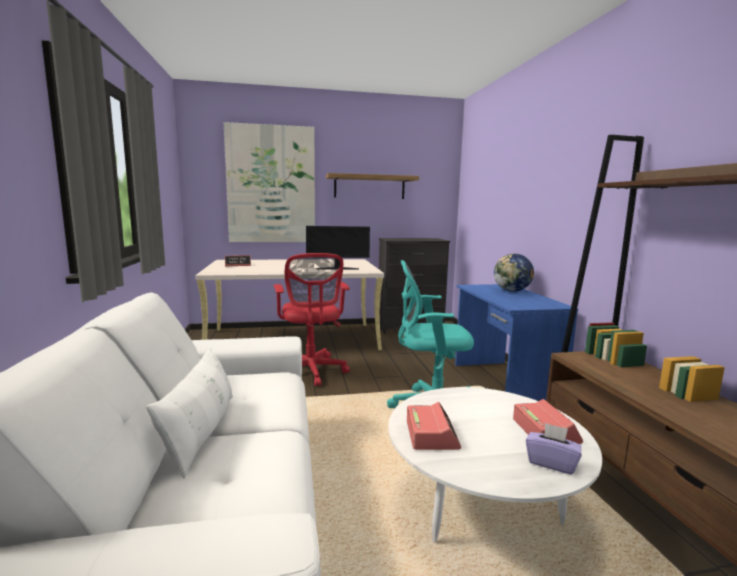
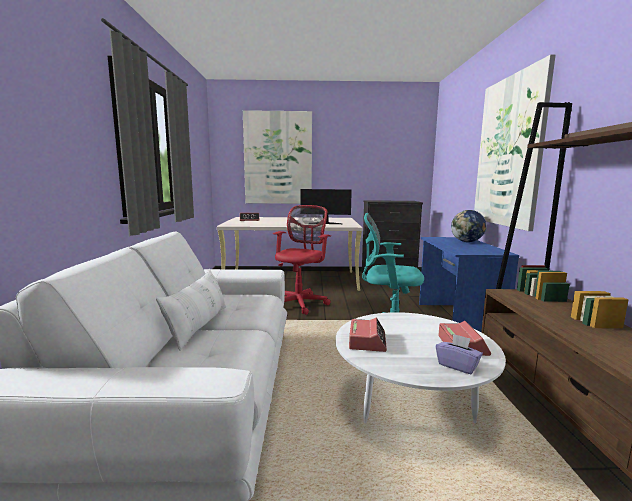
camera: 10 degrees right, 0 degrees up
(311, 372) = (300, 303): red office chair -> red office chair turned 150 degrees counterclockwise
(369, 187) = (356, 158): shelf -> none
(560, 187) = (508, 152): none -> picture

